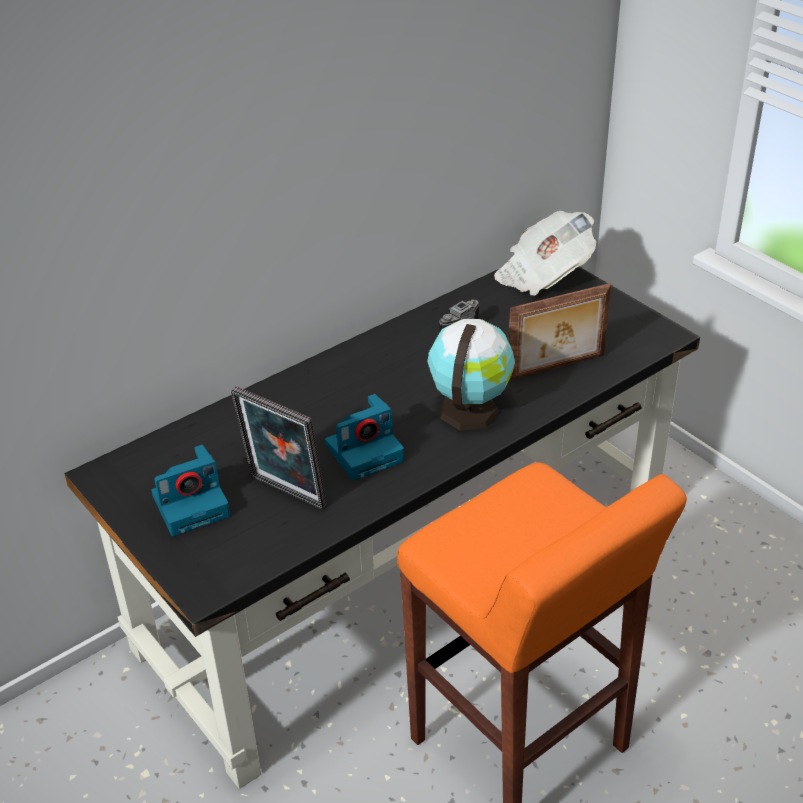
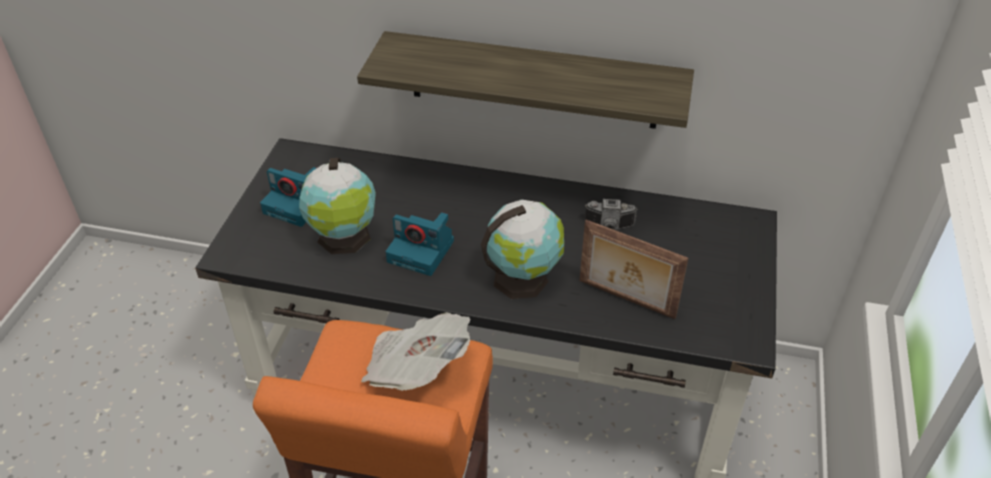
camera: 50 degrees right, 5 degrees up
(285, 494) = (344, 238): picture frame -> globe
(330, 233) = (533, 80): none -> shelf
(543, 275) = (736, 229): newspaper -> newspaper (416, 368)

